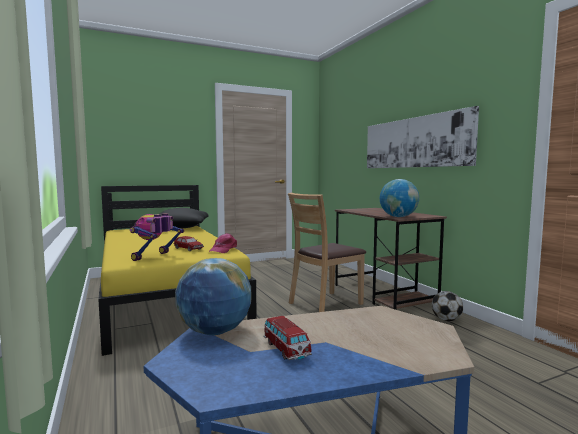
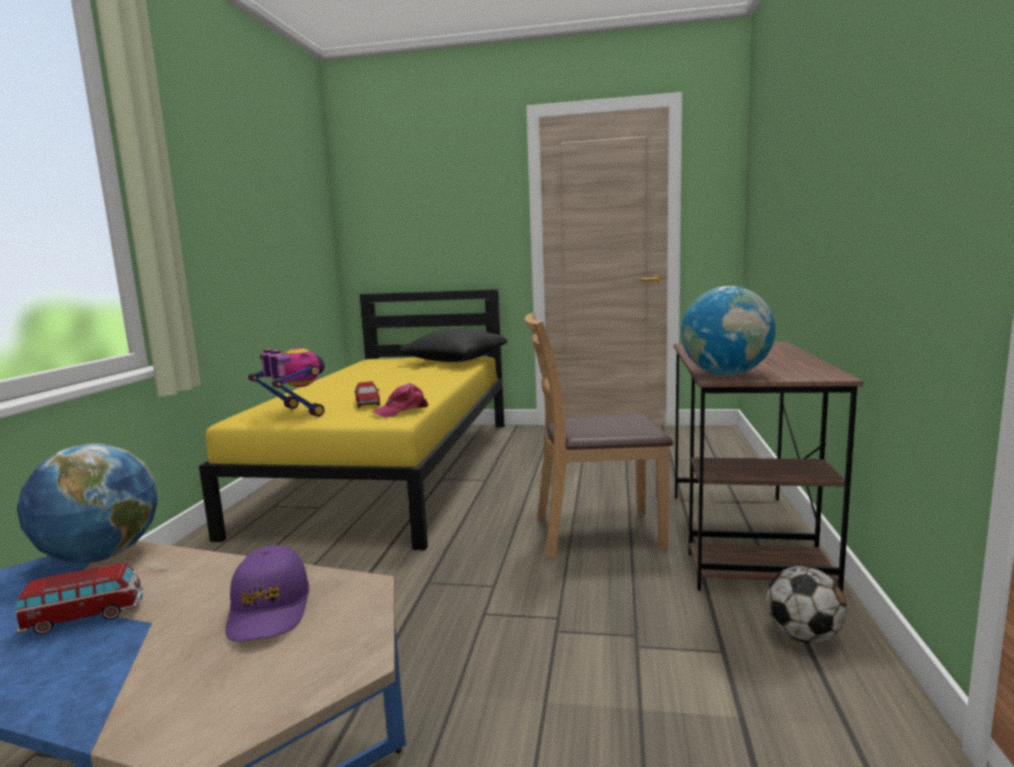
camera: 35 degrees right, 5 degrees up
(155, 257) = (295, 413): toy robot -> toy robot turned 75 degrees clockwise
(286, 349) = (84, 617): toy car -> toy car turned 120 degrees counterclockwise
(364, 324) = (269, 608): none -> purple cap
(414, 142) = (840, 188): picture -> none

